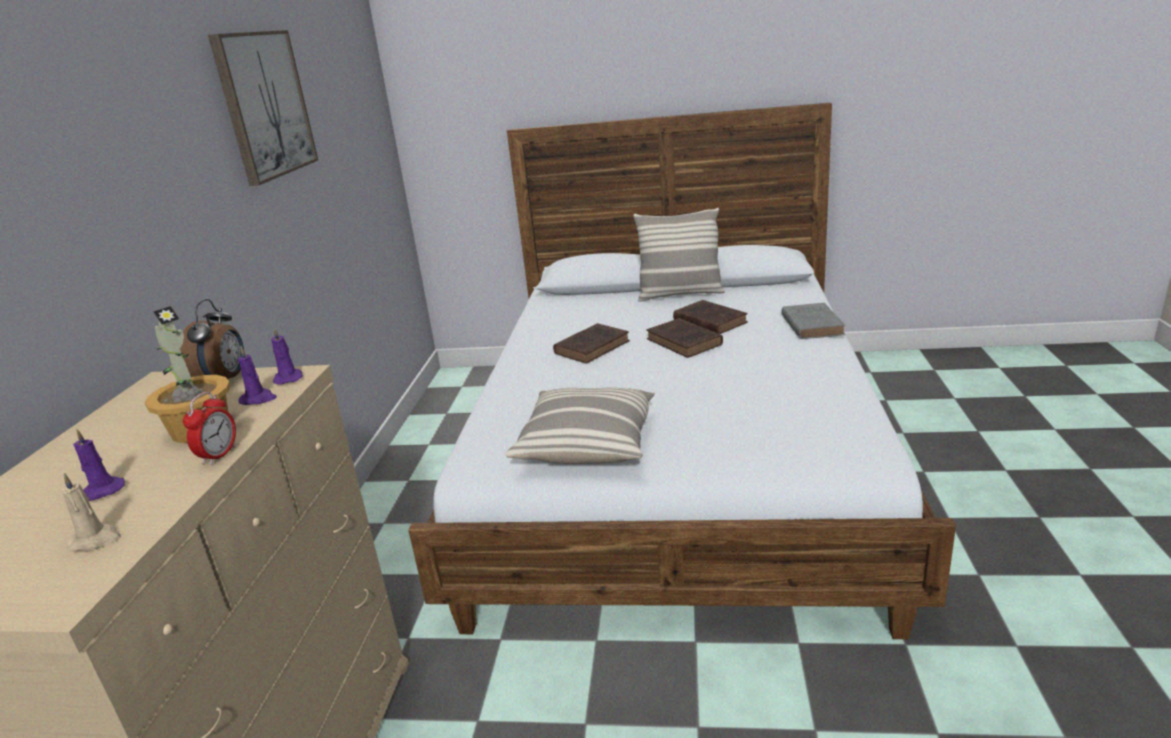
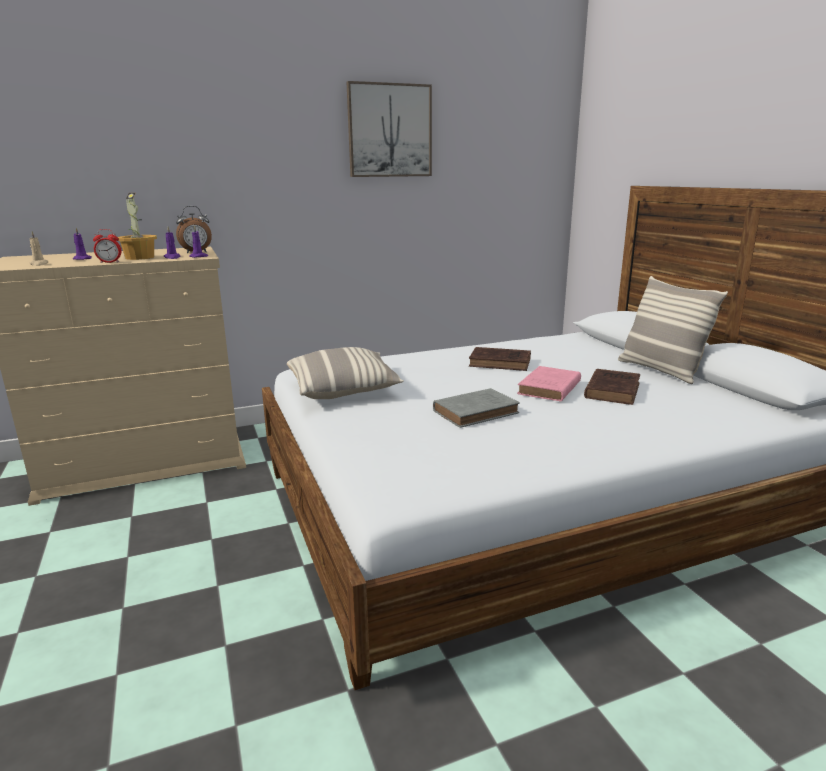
camera: 60 degrees right, 5 degrees down
(685, 342) = (548, 388): brown book -> pink book
(811, 324) = (671, 432): grey book -> grey book (477, 412)

